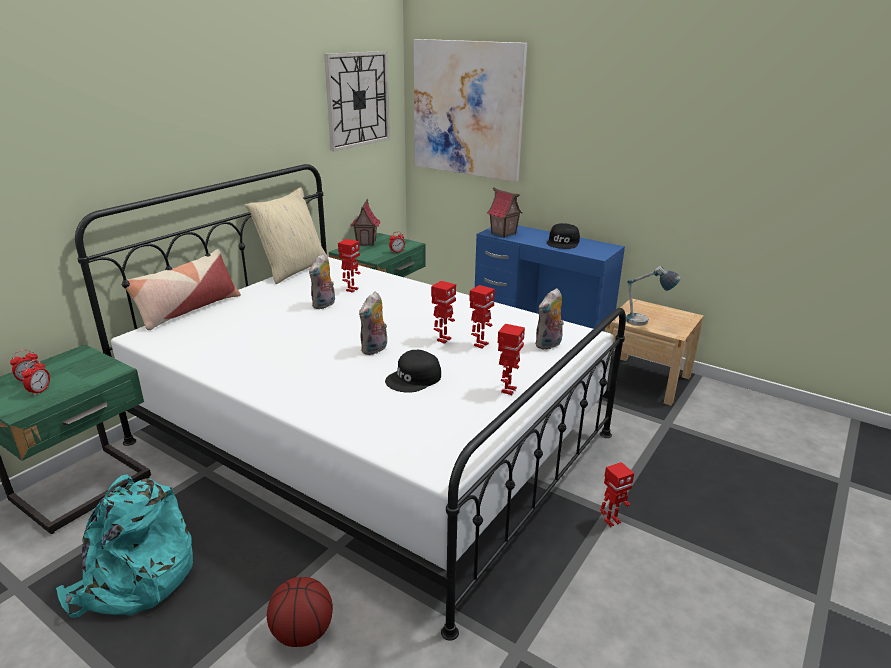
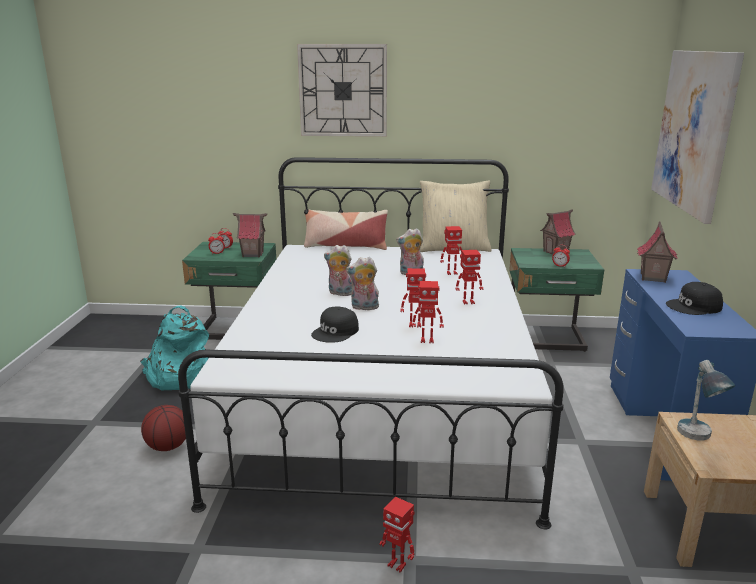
camera: 60 degrees right, 5 degrees down
(98, 368) = (253, 254): none -> toy house
(358, 100) = (583, 109): wall clock -> wall clock (343, 91)
(414, 379) = (336, 332): black cap -> black cap turned 75 degrees counterclockwise
(507, 390) = (360, 370): toy robot -> toy robot (468, 302)
(548, 345) = (470, 369): plush toy -> plush toy (339, 293)

